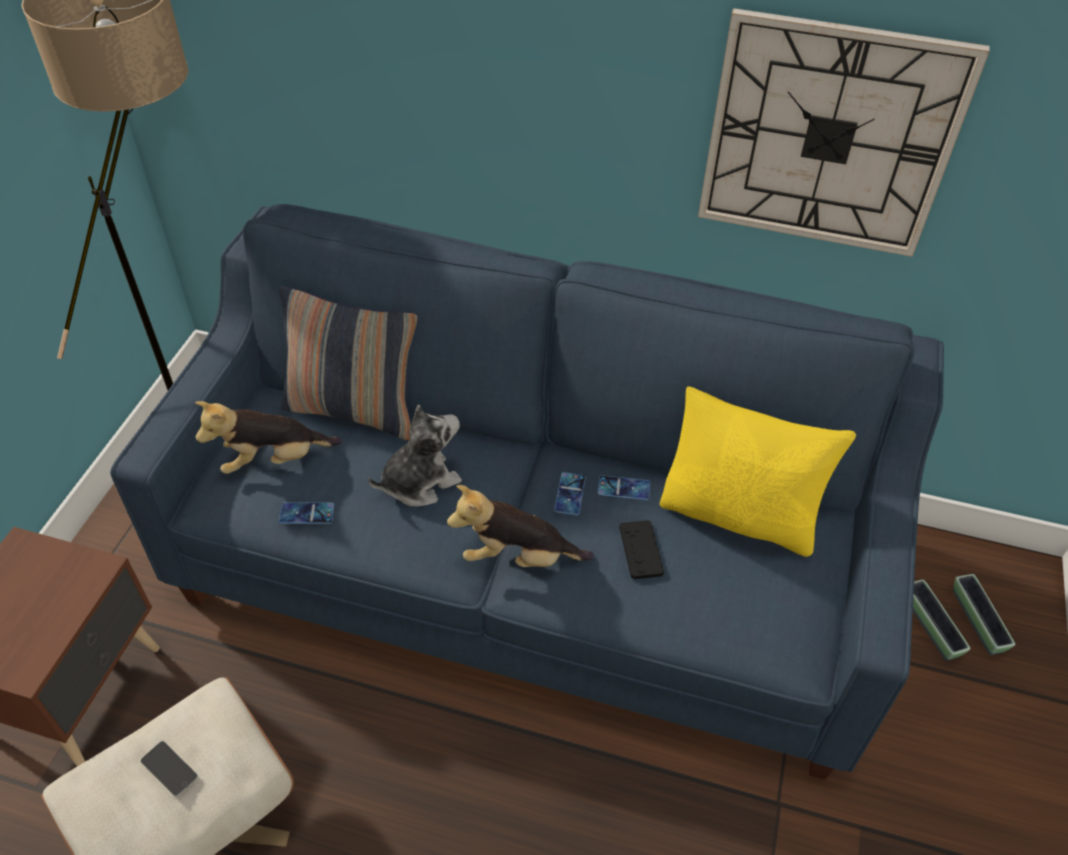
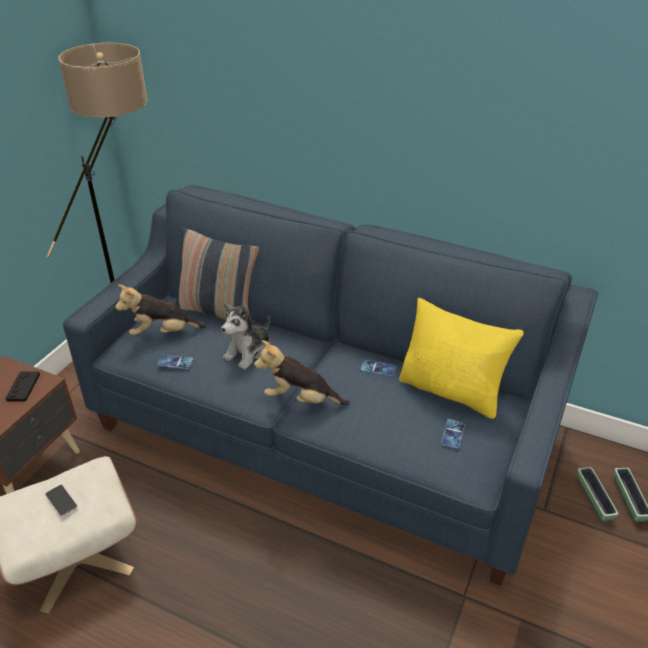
camera: 10 degrees right, 10 degrees down
(419, 481) = (249, 352): plush toy -> plush toy turned 150 degrees clockwise
(570, 494) = (342, 368): phone -> phone (453, 433)
(640, 550) = (381, 403): black game controller -> black game controller (23, 387)
(829, 137) = (517, 148): wall clock -> none

